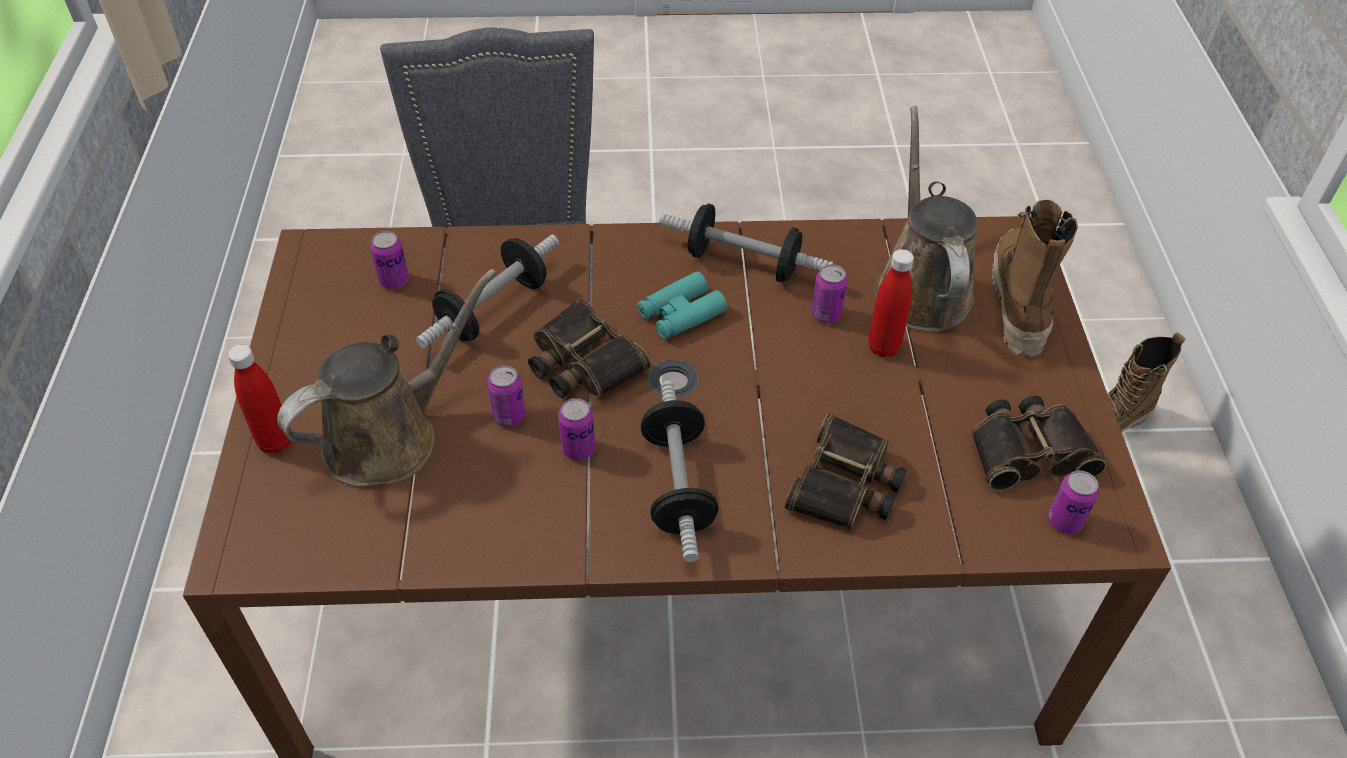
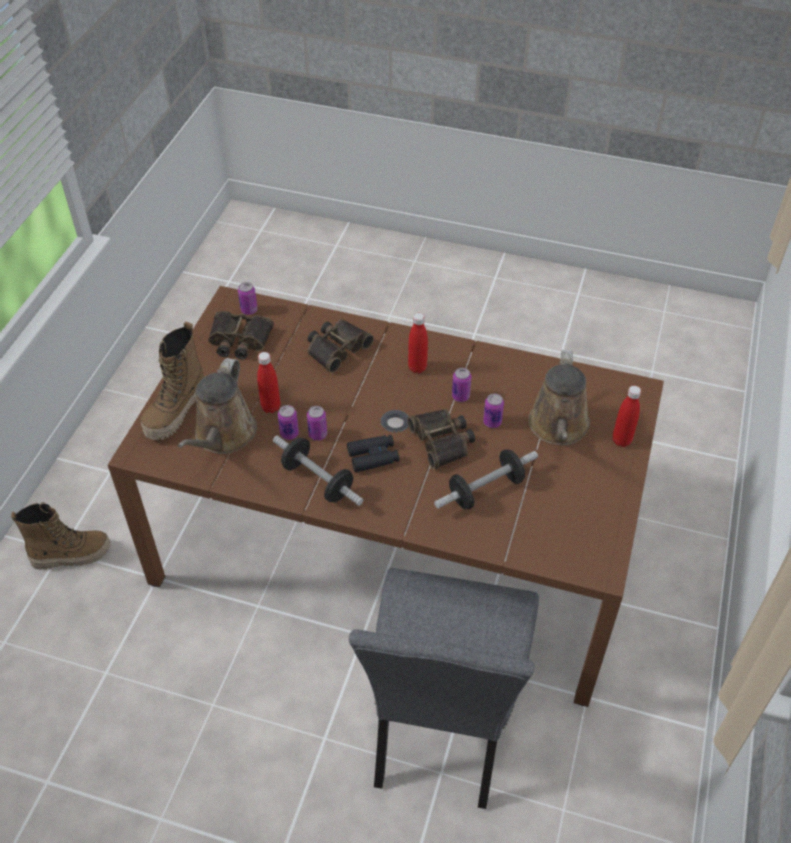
camera: 160 degrees left, 0 degrees up
(390, 436) = (558, 428): brown watering can -> brown watering can turned 60 degrees counterclockwise
(394, 281) = (545, 528): can -> can (318, 434)
(678, 485) = (417, 367): dumbbell -> red bottle
(681, 313) = (373, 457): turquoise binoculars -> black binoculars

